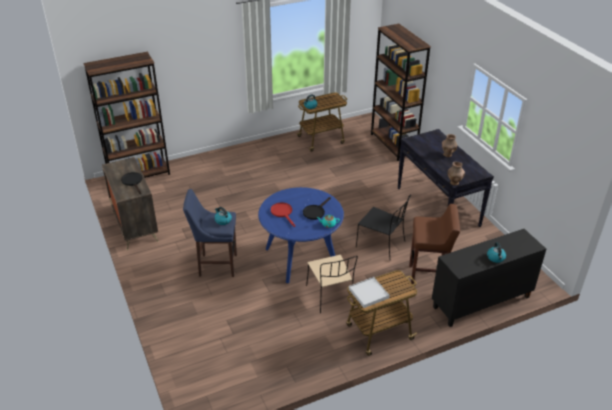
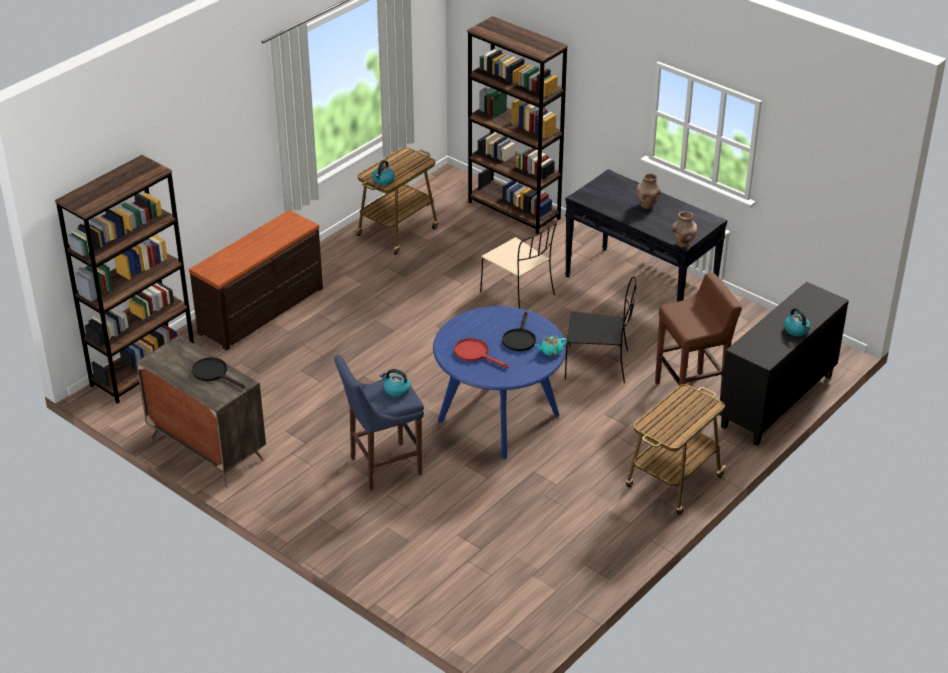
camera: 25 degrees left, 0 degrees up
(220, 162) = (262, 311): none -> brown dresser
(331, 296) = (578, 456): beige chair -> beige chair (519, 294)
(368, 293) = (666, 425): white tray -> none

